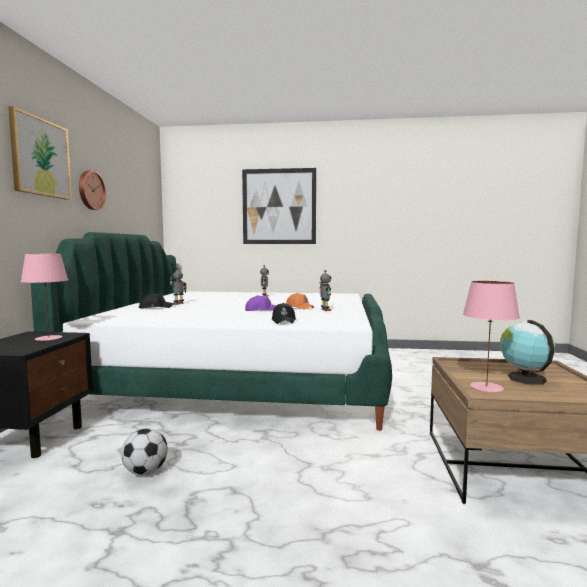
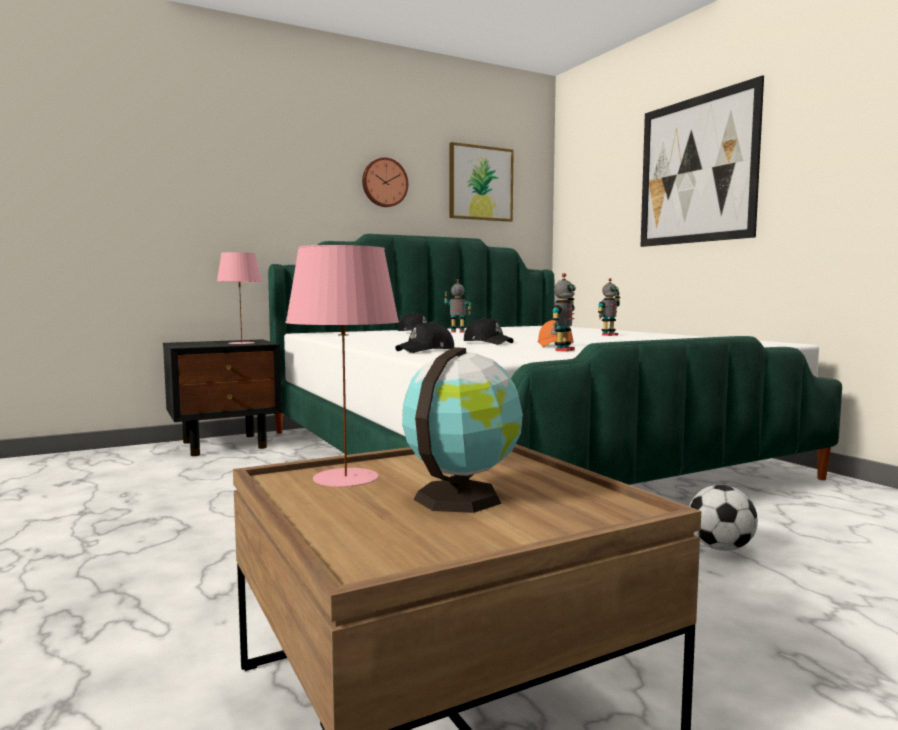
camera: 55 degrees right, 0 degrees up
(40, 157) = (300, 151): picture -> picture (480, 183)
(145, 472) = (195, 490): football -> football (720, 548)
(261, 310) = (487, 342): purple cap -> black cap

